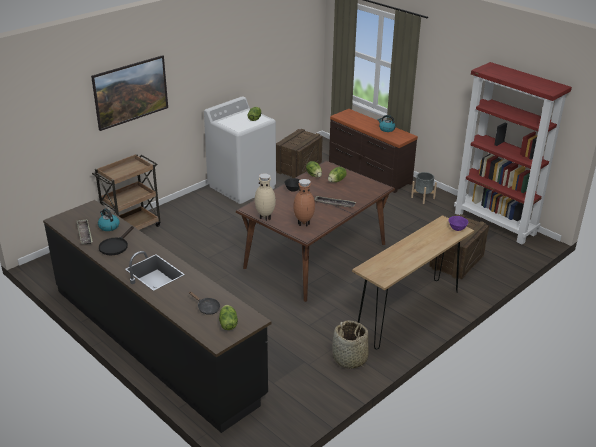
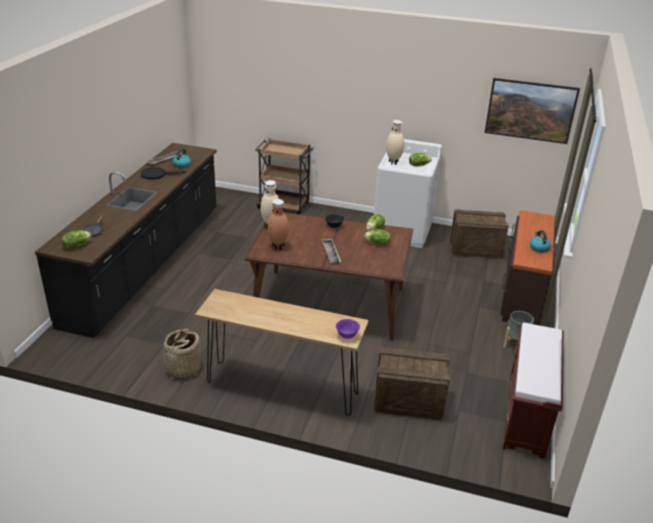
camera: 60 degrees right, 0 degrees up
(132, 105) = (315, 99): picture -> picture (527, 124)
(238, 126) = (394, 162): none -> beige vase
(495, 223) = (526, 416): red bookcase -> brown bench

